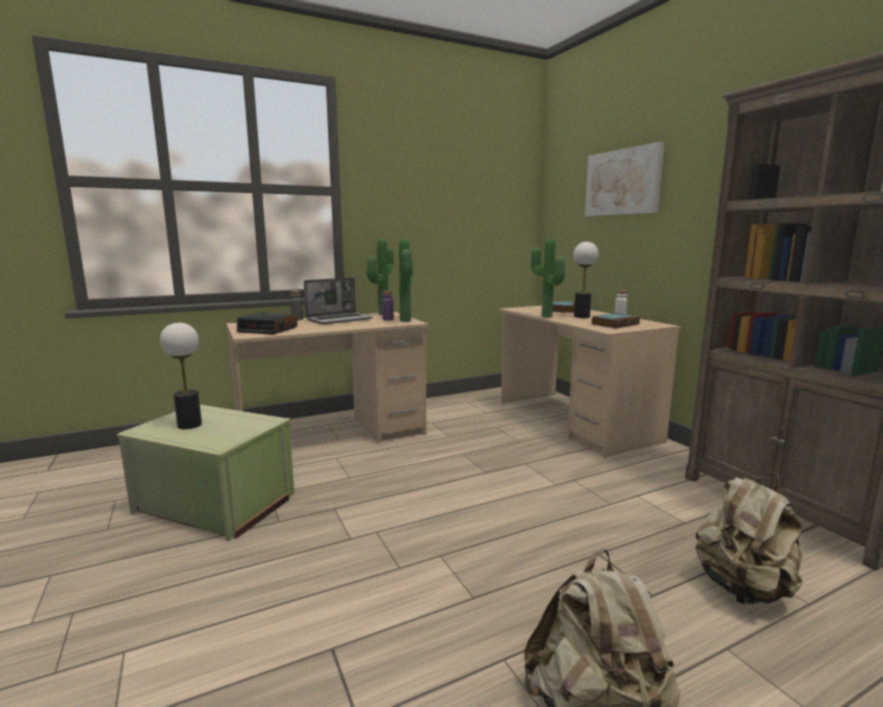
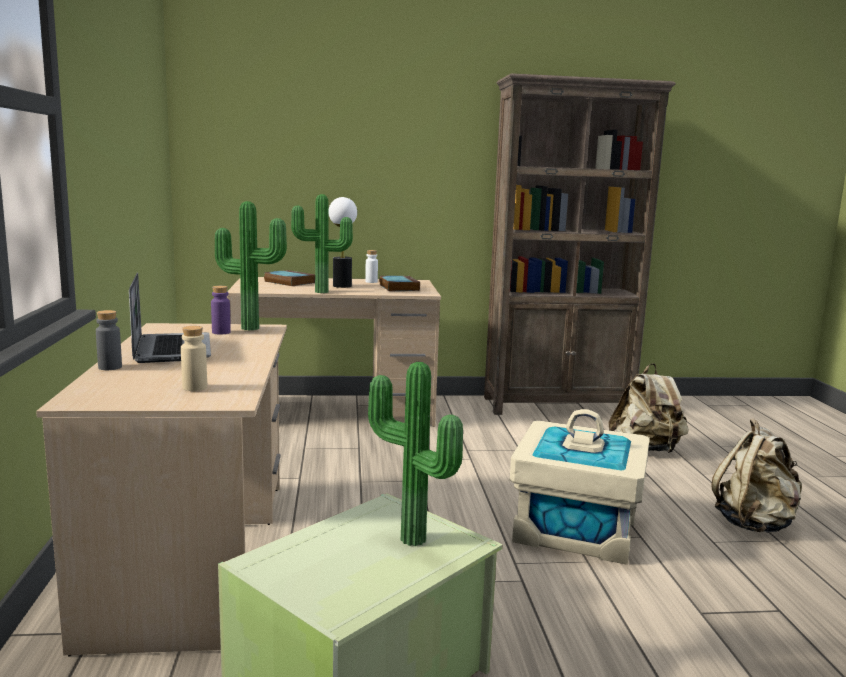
camera: 70 degrees left, 0 degrees up
(190, 425) = (351, 567): table lamp -> none
(269, 329) = (194, 387): alarm clock -> beige bottle
(381, 314) = (161, 329): potted plant -> potted plant (410, 541)
(460, 554) = (575, 528): none -> beige storage box
(623, 182) = (329, 126): picture -> none

